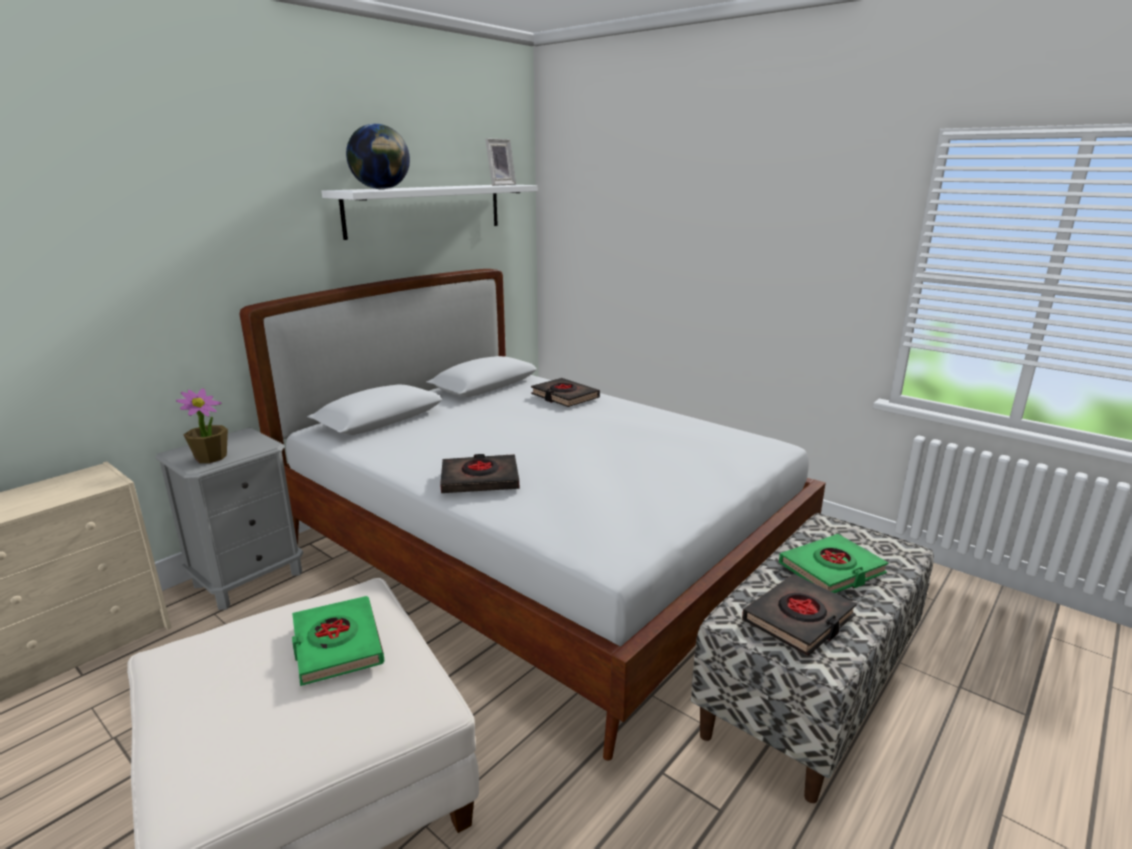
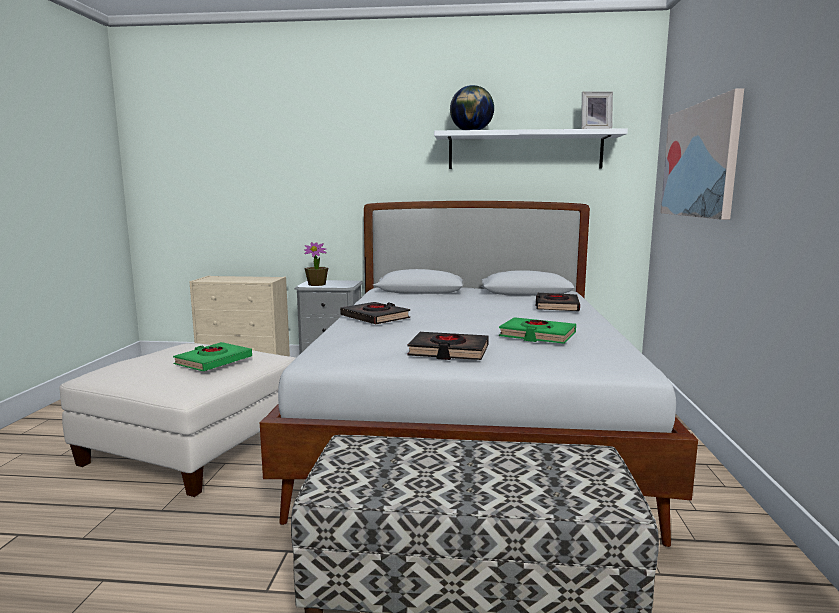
camera: 55 degrees right, 10 degrees down
(635, 228) = (700, 160): none -> picture
(799, 619) = (386, 468): black book -> black book (448, 351)
(832, 569) = (500, 470): green book -> green book (537, 335)

